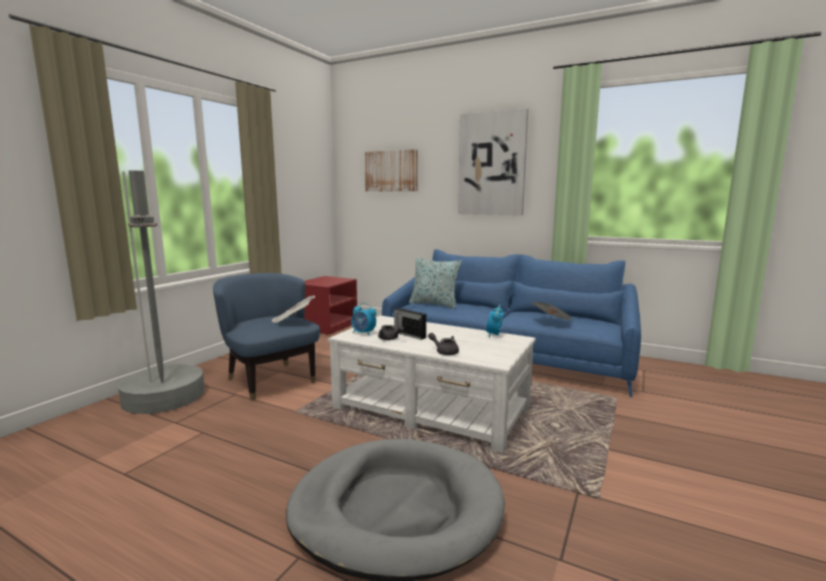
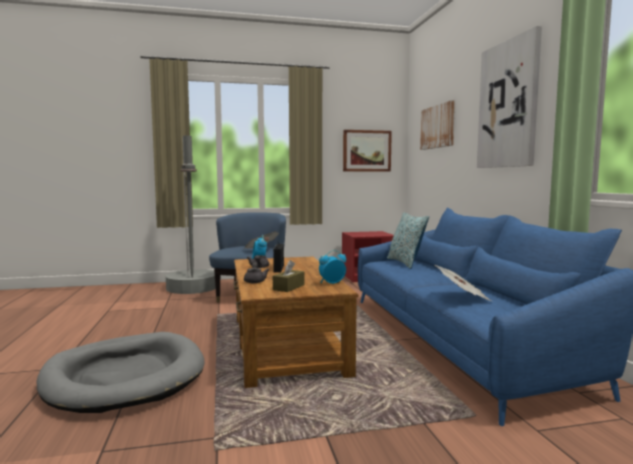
camera: 50 degrees right, 5 degrees down
(306, 190) = (366, 151): none -> picture
(431, 409) = (285, 345): white coffee table -> brown coffee table
(488, 348) = (288, 287): none -> brown tissue box

